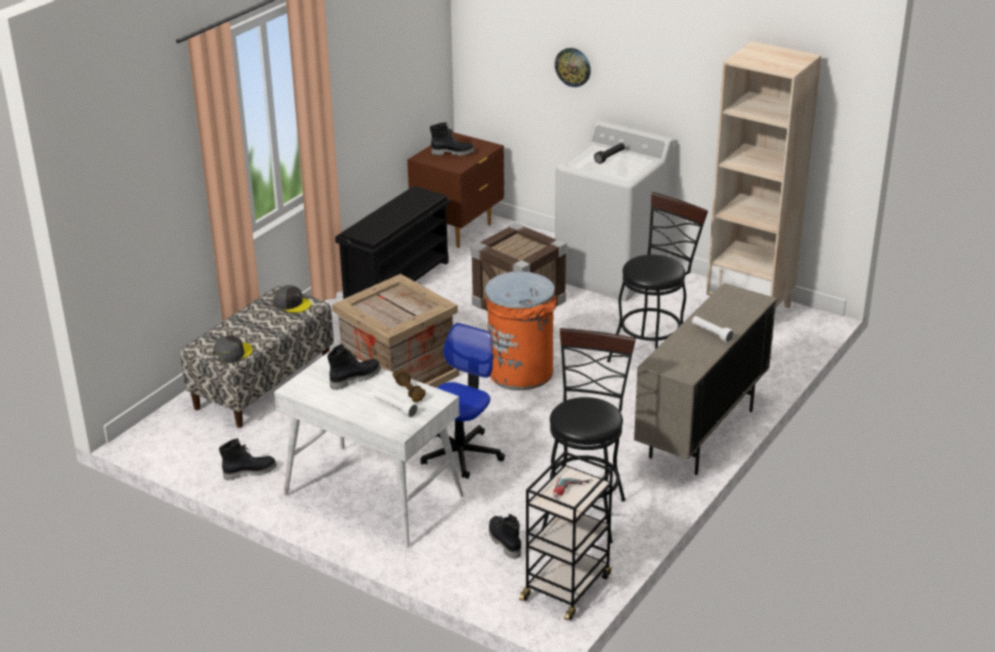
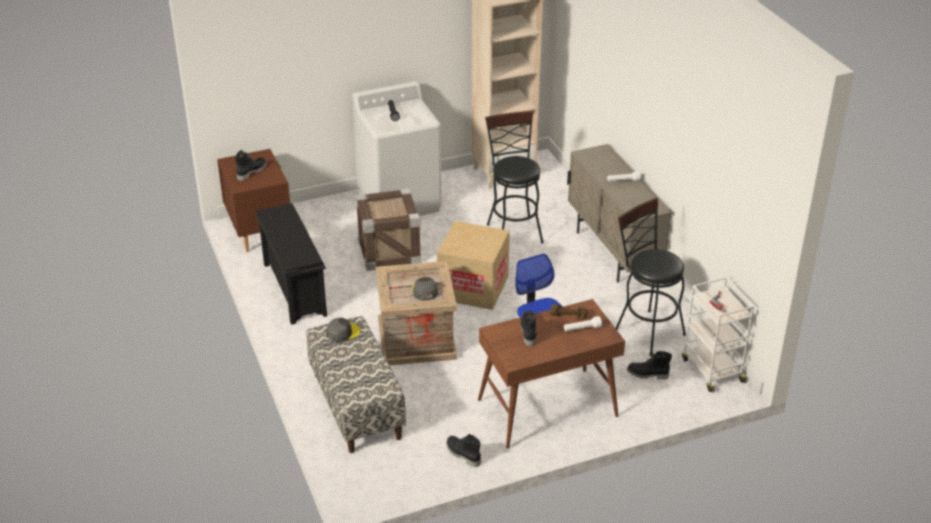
camera: 55 degrees left, 5 degrees up
(232, 353) = (380, 385): grey cap -> grey cap (424, 290)
(250, 472) = (462, 454): black boot -> black boot turned 60 degrees counterclockwise
(372, 495) = (547, 409): white desk -> brown desk
(521, 372) = (473, 287): orange trash can -> cardboard box
(566, 587) = (711, 370): black cart -> white cart
(573, 67) = (322, 60): wall clock -> none

